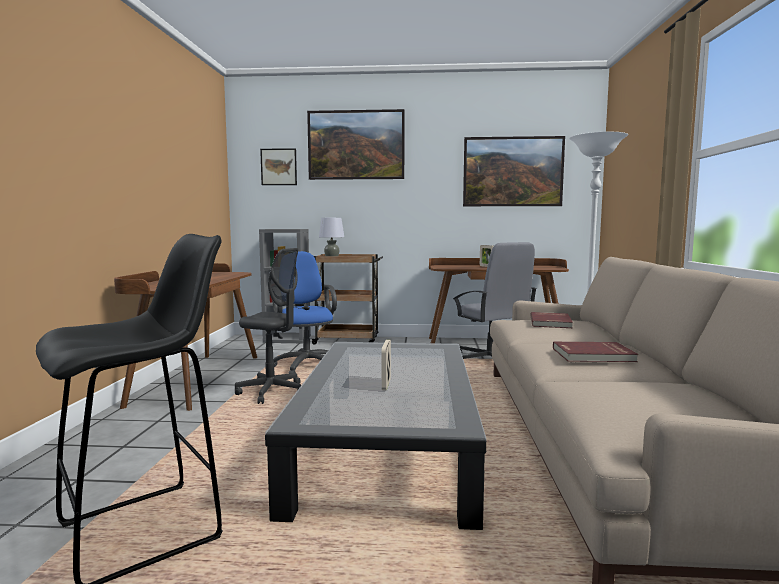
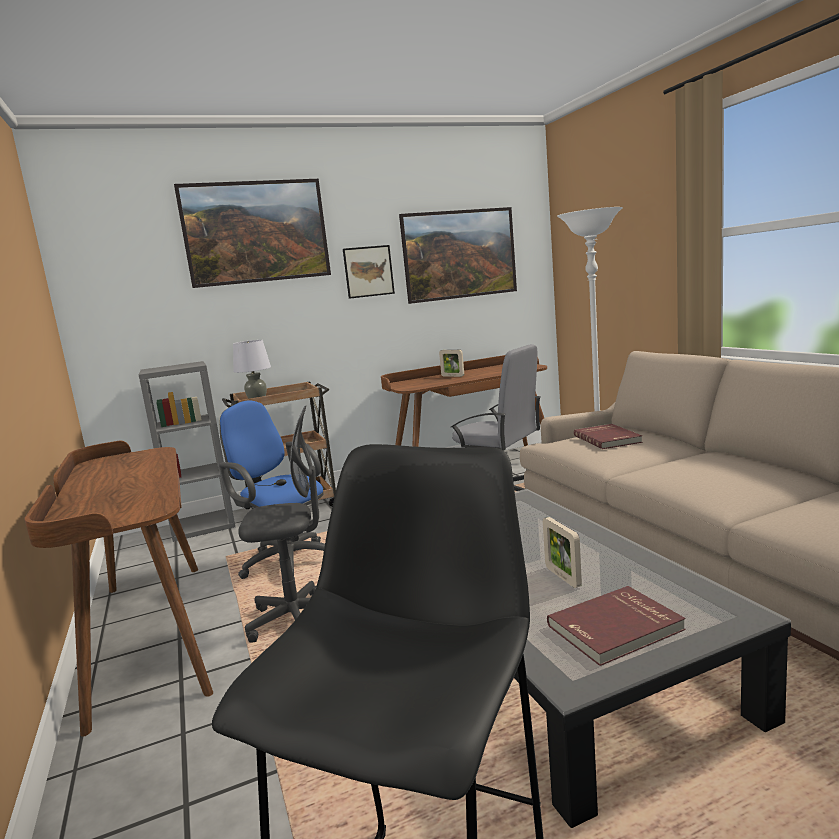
camera: 25 degrees left, 5 degrees up
(278, 167) = (139, 273): picture -> picture (368, 271)
(593, 355) = (736, 476): red book -> red book (616, 629)

